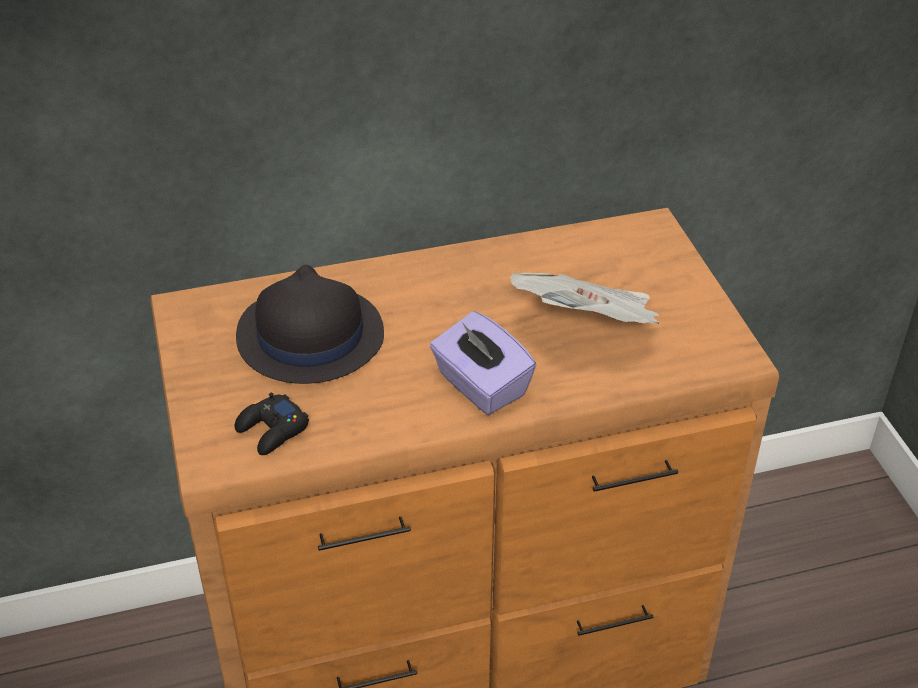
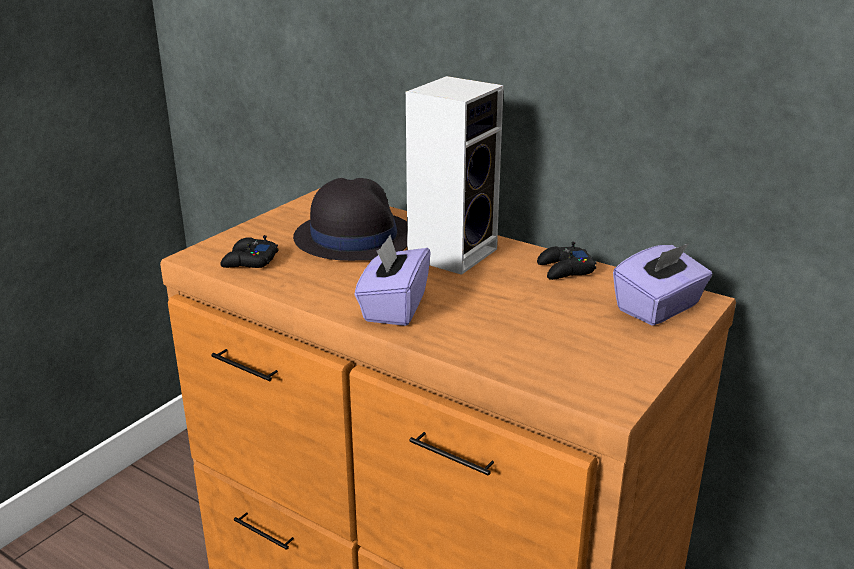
camera: 50 degrees right, 15 degrees down
(420, 294) = (453, 252): none -> speaker
(529, 255) = (565, 270): none -> black game controller
(589, 327) = (527, 322): newspaper -> none
(643, 251) = (658, 308): none -> purple tissue box

